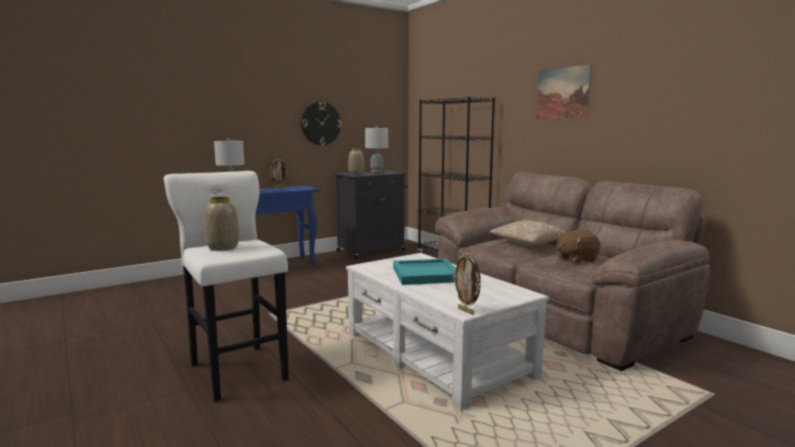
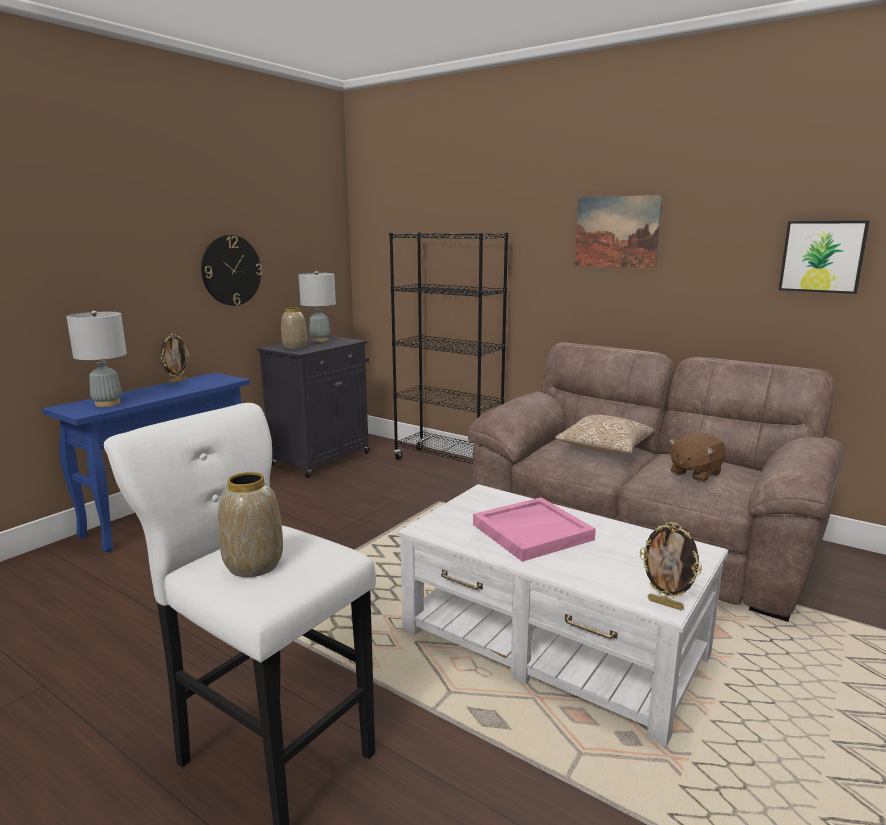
camera: 20 degrees left, 5 degrees up
(426, 274) = (532, 531): turquoise tray -> pink tray
(701, 103) = (822, 256): none -> picture

